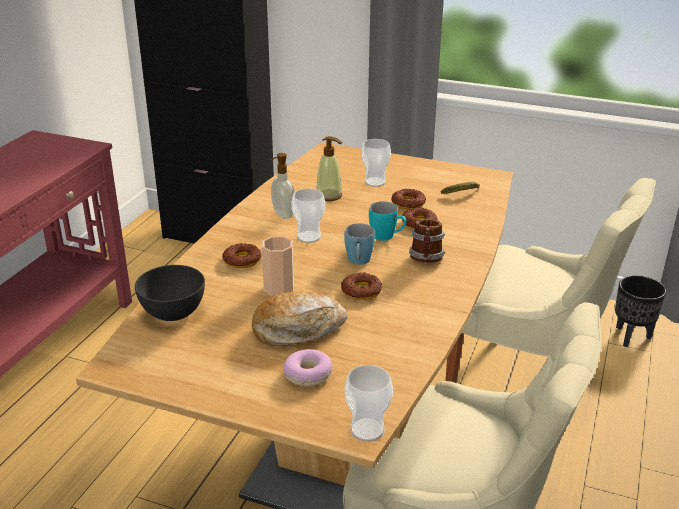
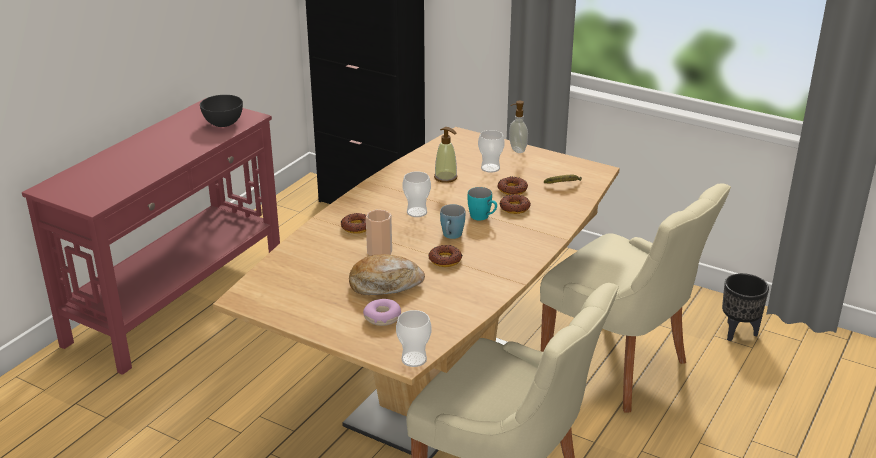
camera: 10 degrees right, 0 degrees up
(173, 313) = (292, 264): grey bowl -> grey bowl (223, 124)
(282, 215) = (400, 191): soap dispenser -> soap dispenser (517, 150)
(426, 260) = (508, 239): mug -> none

